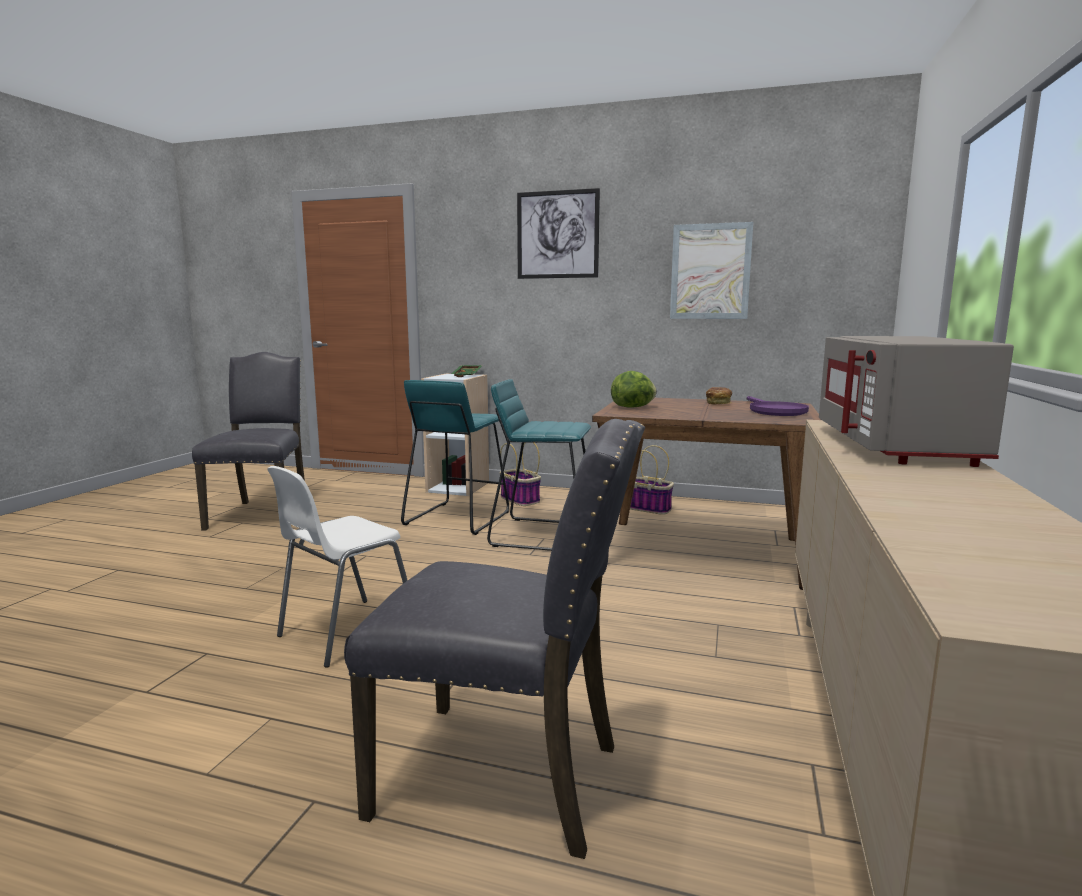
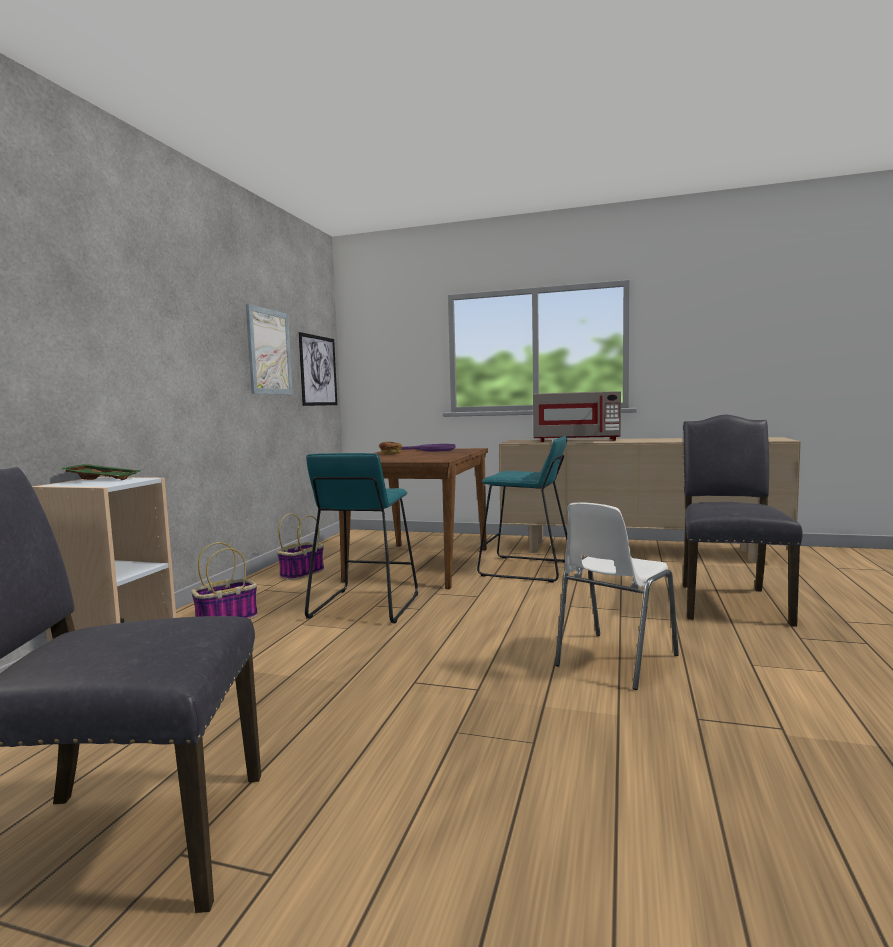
camera: 90 degrees left, 5 degrees down
(345, 633) = (613, 661): white chair -> white chair turned 90 degrees clockwise
(457, 518) = (284, 646): turquoise stool -> turquoise stool (526, 569)
(557, 235) = (158, 289): picture -> picture (318, 370)
(633, 407) = (407, 459): lettuce -> none

